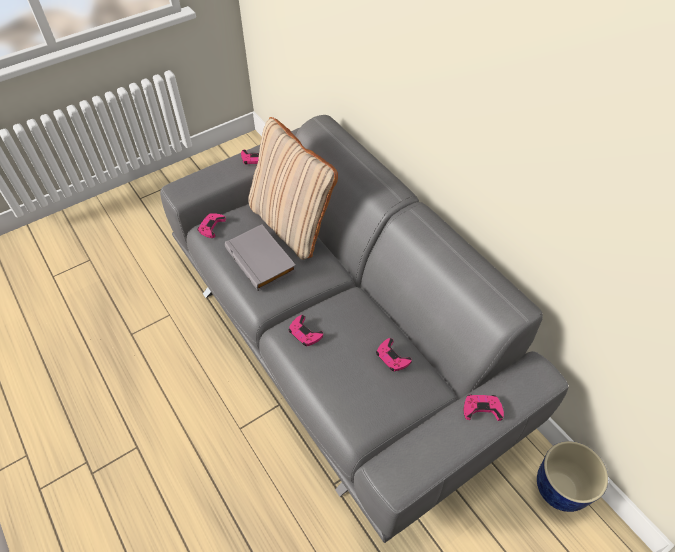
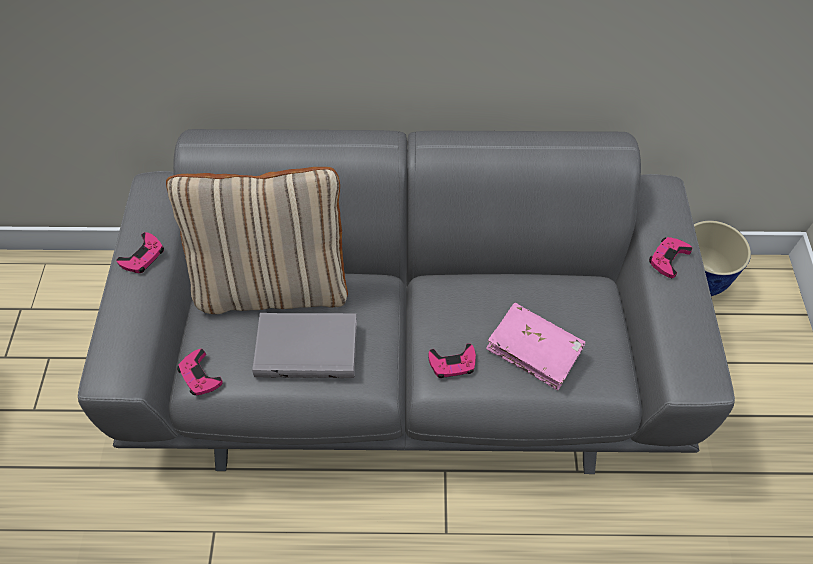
camera: 55 degrees left, 5 degrees up
(347, 371) = (534, 350): none -> pink book
(392, 357) = (542, 299): pink game controller -> none

